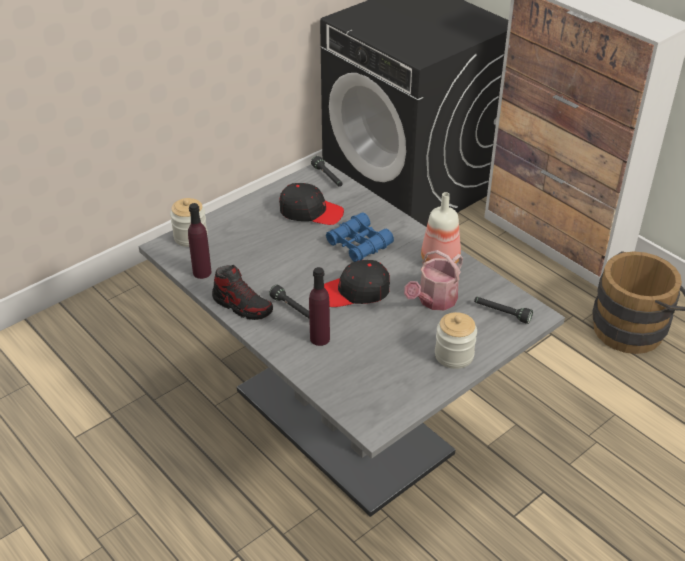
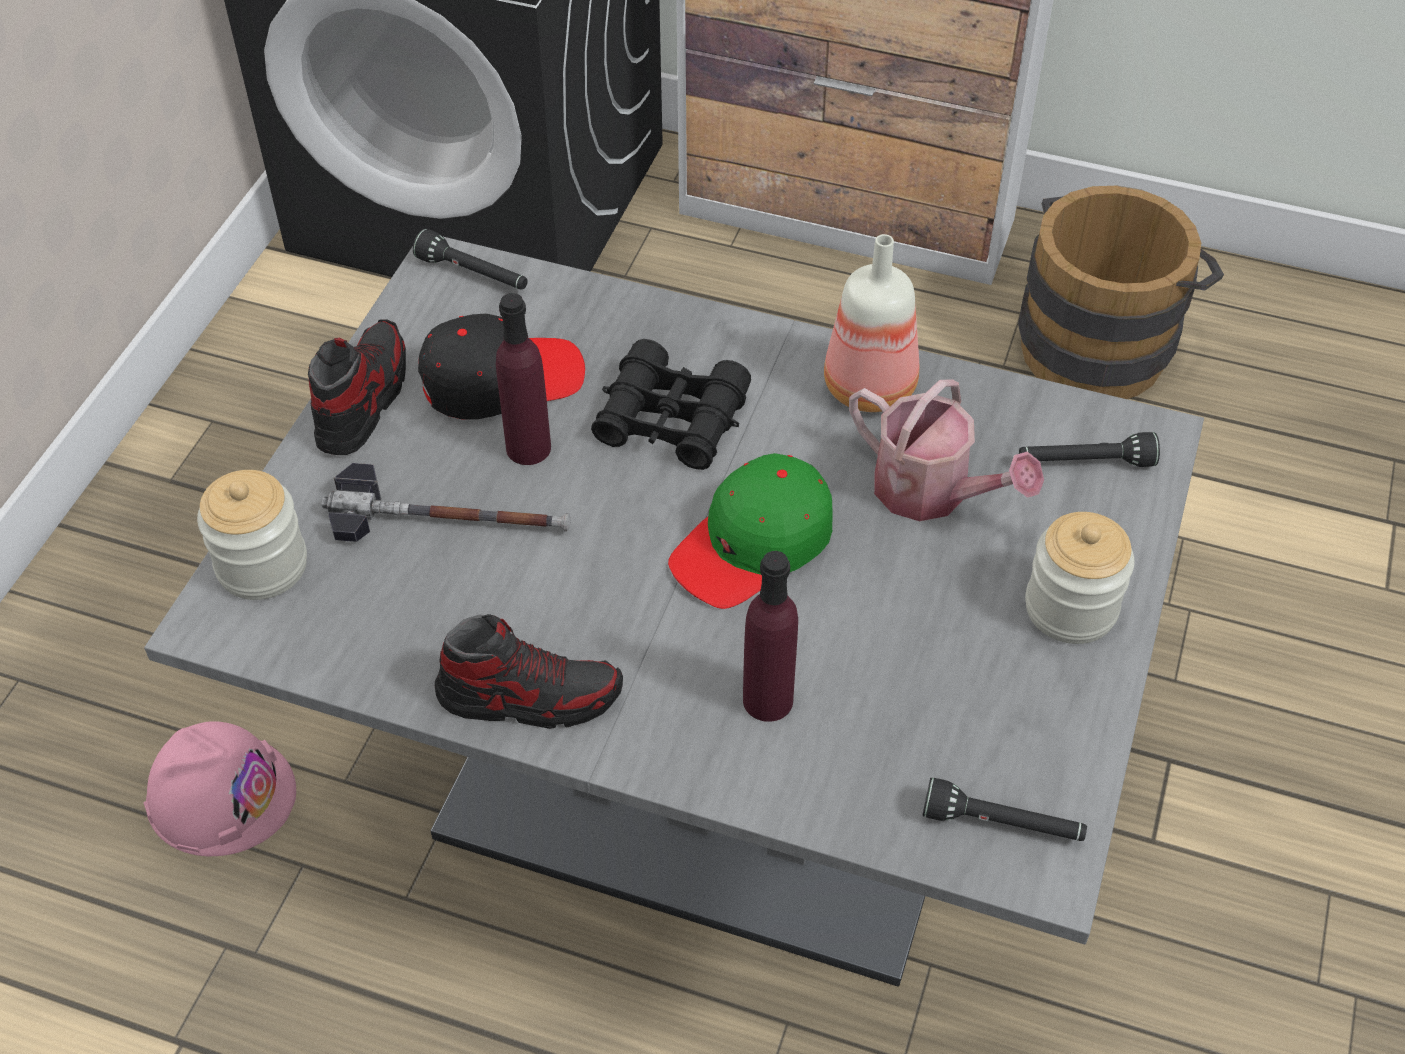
camera: 30 degrees left, 10 degrees up
(177, 346) = (221, 794): none -> pink hard hat
(202, 272) = (364, 650): purple bottle -> purple bottle (528, 448)
(259, 246) = (448, 519): none -> hammer
(260, 202) = (362, 400): none -> shoe
(293, 309) = (653, 651): black flashlight -> black flashlight (1002, 824)
(355, 292) = (753, 545): black cap -> green cap
(359, 244) = (671, 420): blue binoculars -> black binoculars
(434, 301) = (932, 493): watering can -> watering can turned 60 degrees counterclockwise

